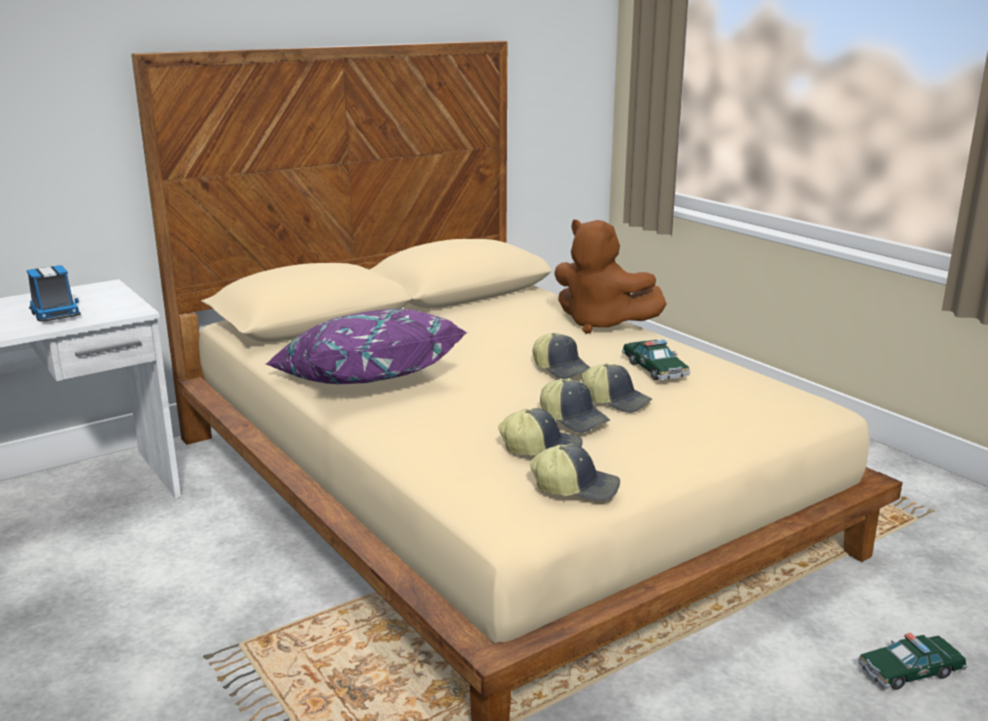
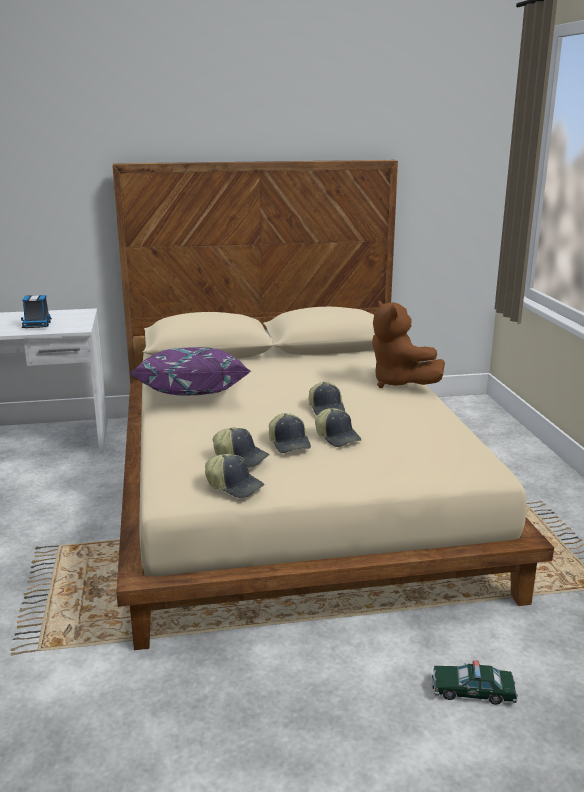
camera: 25 degrees right, 0 degrees up
(654, 369) = (393, 421): toy car -> none

